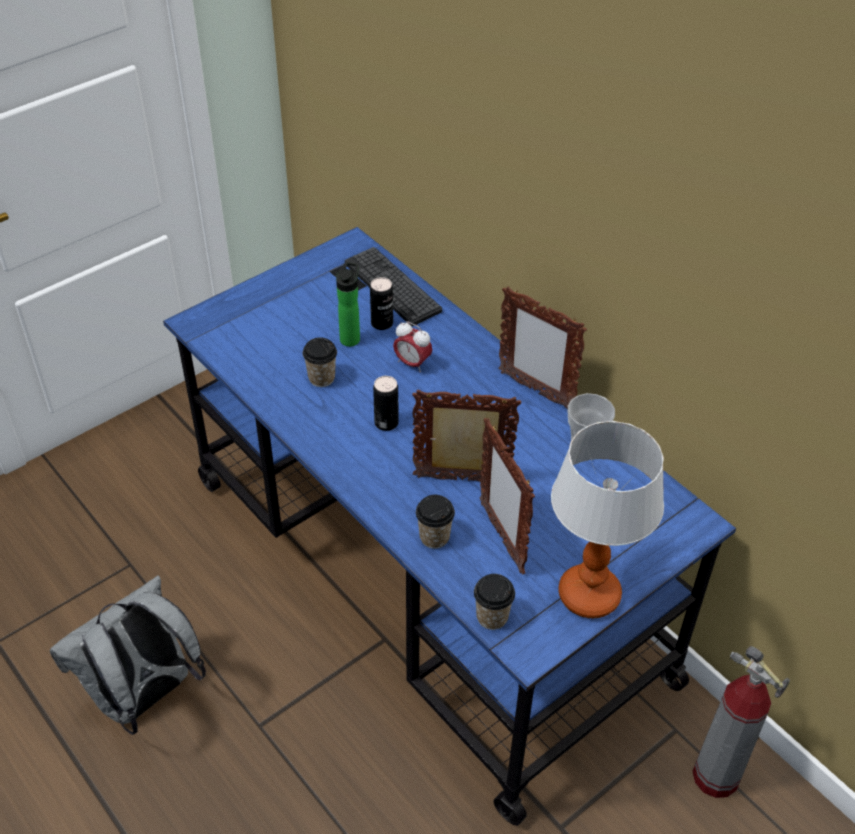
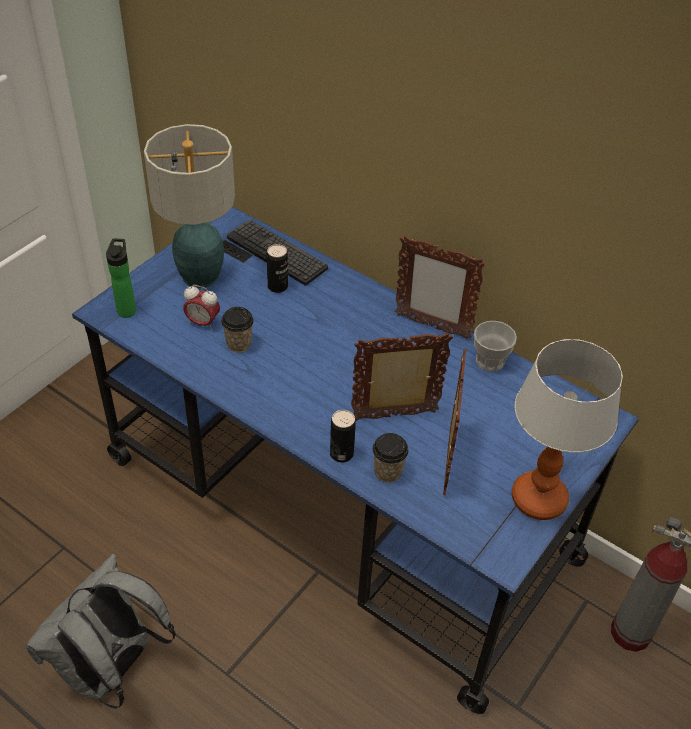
camera: 15 degrees left, 0 degrees up
(304, 300) = (200, 276): none -> table lamp
(351, 337) = (253, 303): bottle -> bottle (127, 309)
(386, 423) = (311, 375): can -> can (341, 454)
(412, 363) = (316, 318): alarm clock -> alarm clock (203, 323)
(492, 617) = (462, 535): cup -> none
(501, 537) = (446, 461): picture frame -> picture frame turned 135 degrees counterclockwise

